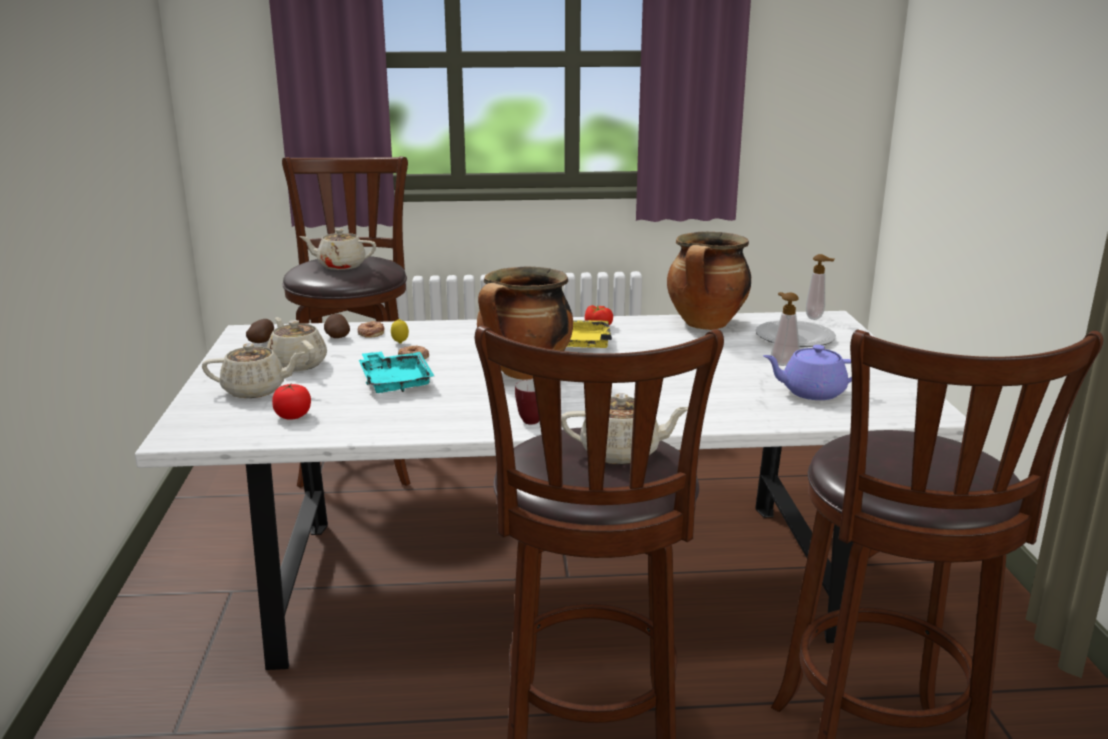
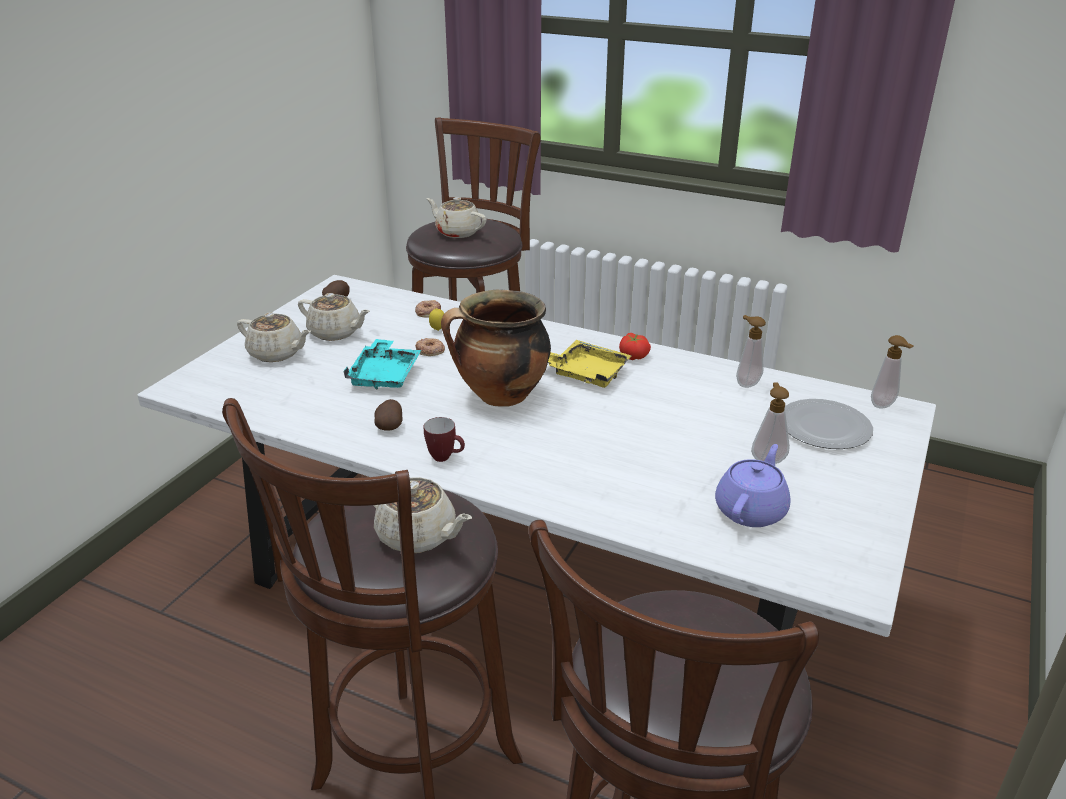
camera: 30 degrees right, 10 degrees up
(293, 416) = (272, 390): tomato -> none
(297, 364) = (335, 333): beige teapot -> beige teapot turned 120 degrees clockwise
(337, 337) = (397, 310): potato -> potato (390, 426)
(706, 325) = (746, 383): cooking pot -> soap dispenser
(811, 392) = (751, 510): purple teapot -> purple teapot turned 90 degrees clockwise

